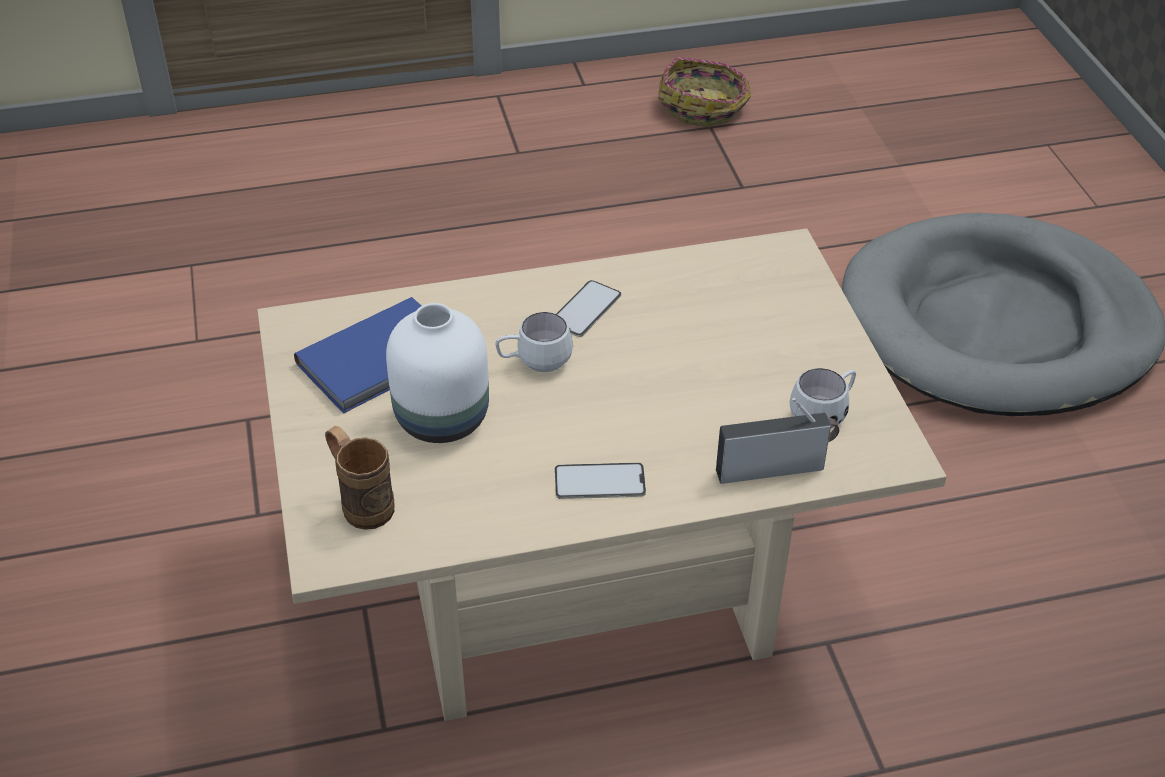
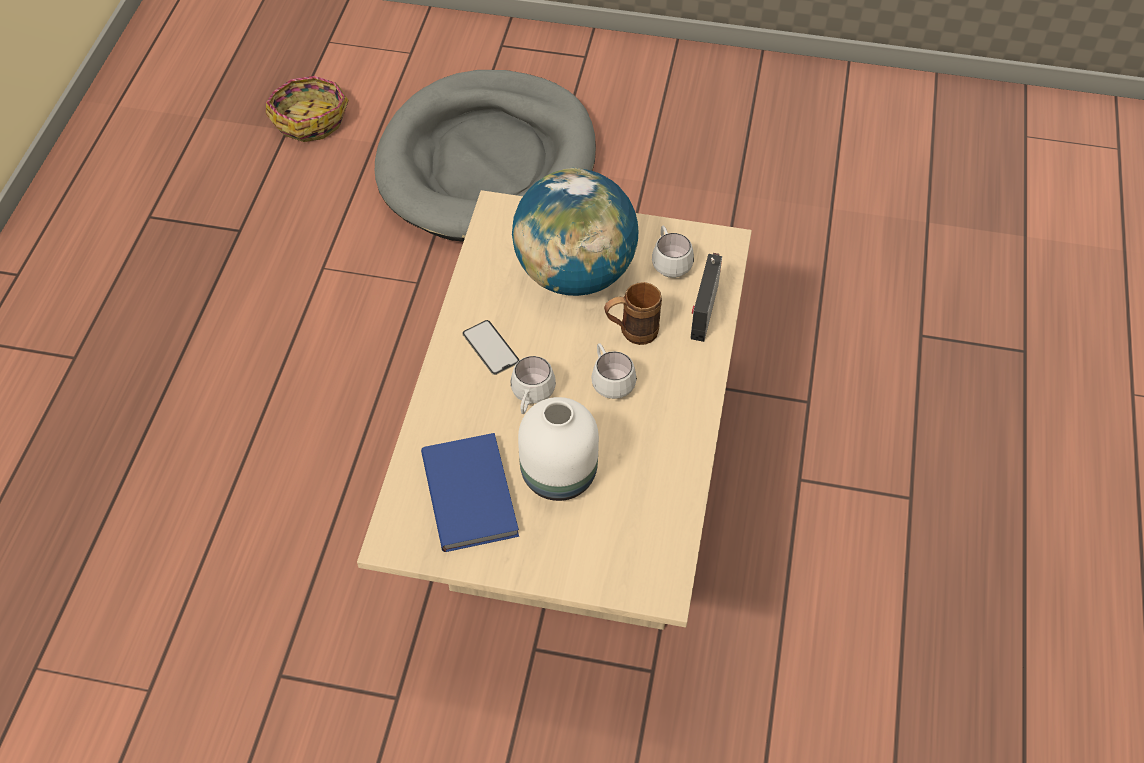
camera: 65 degrees left, 10 degrees up
(361, 502) = (619, 552): brown mug -> brown mug (631, 333)
(599, 481) = (669, 405): phone -> none
(601, 419) = (610, 381): none -> white mug
(704, 106) = (118, 208): basket -> basket (310, 118)
(741, 339) = (575, 274): none -> globe

